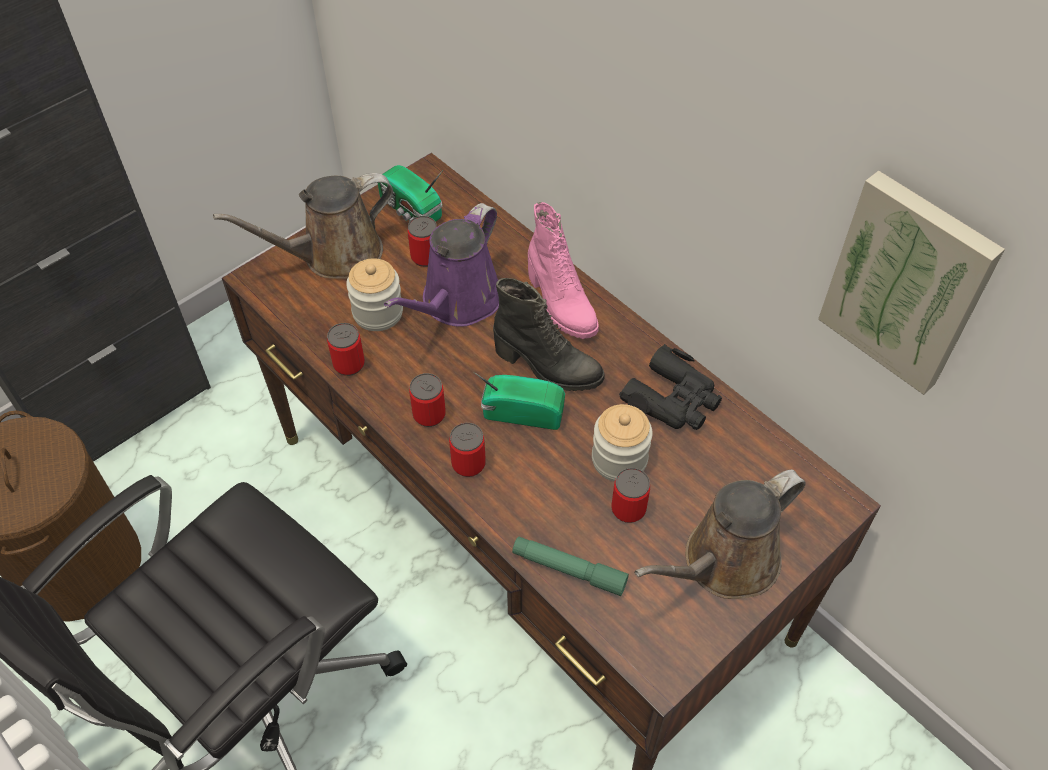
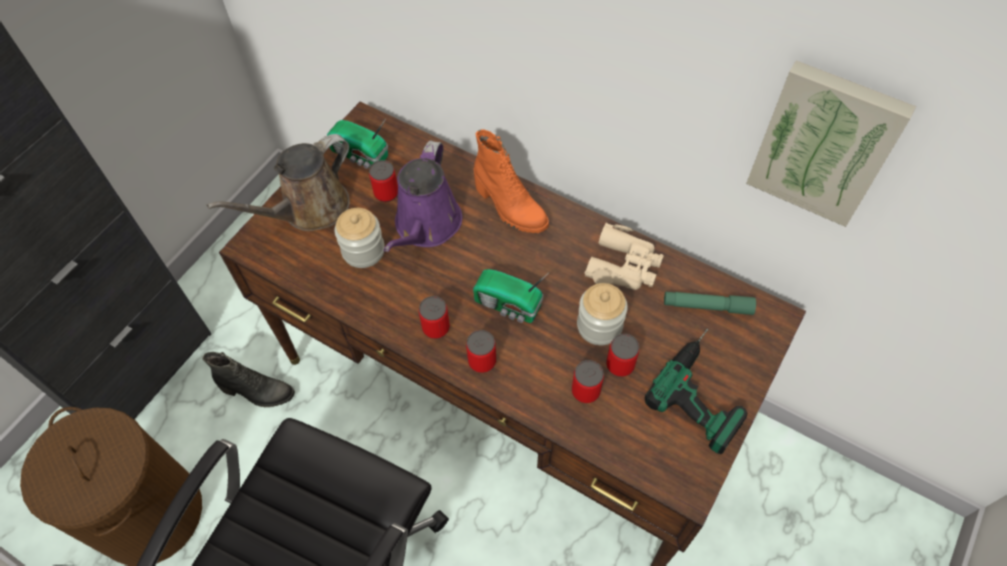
camera: 15 degrees left, 5 degrees up
(349, 364) = (354, 301): can -> can (585, 391)
(521, 411) = (509, 305): radio -> radio turned 150 degrees counterclockwise
(547, 367) = (517, 263): black boot -> black boot (257, 392)
(560, 304) = (509, 208): pink boot -> orange boot
(569, 569) = (591, 427): green flashlight -> green flashlight (707, 306)
(673, 399) = (624, 265): black binoculars -> beige binoculars
(724, 563) = (706, 389): brown watering can -> power drill

